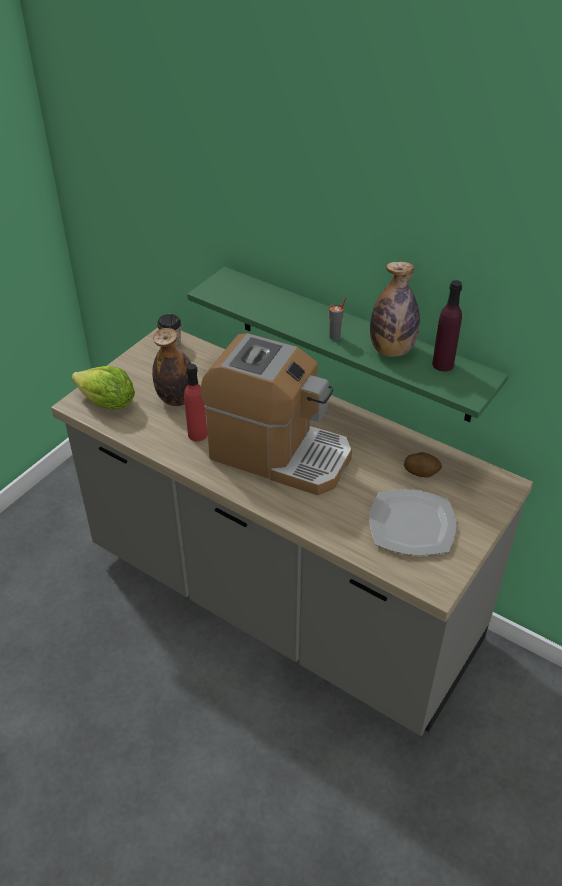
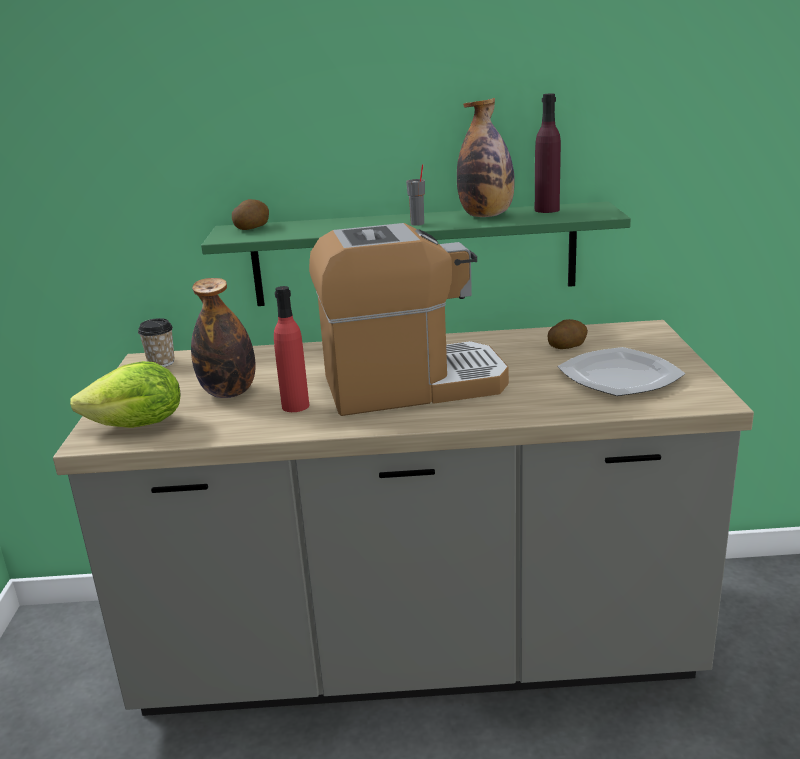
camera: 35 degrees left, 20 degrees down
(238, 283) = (252, 227): none -> potato

